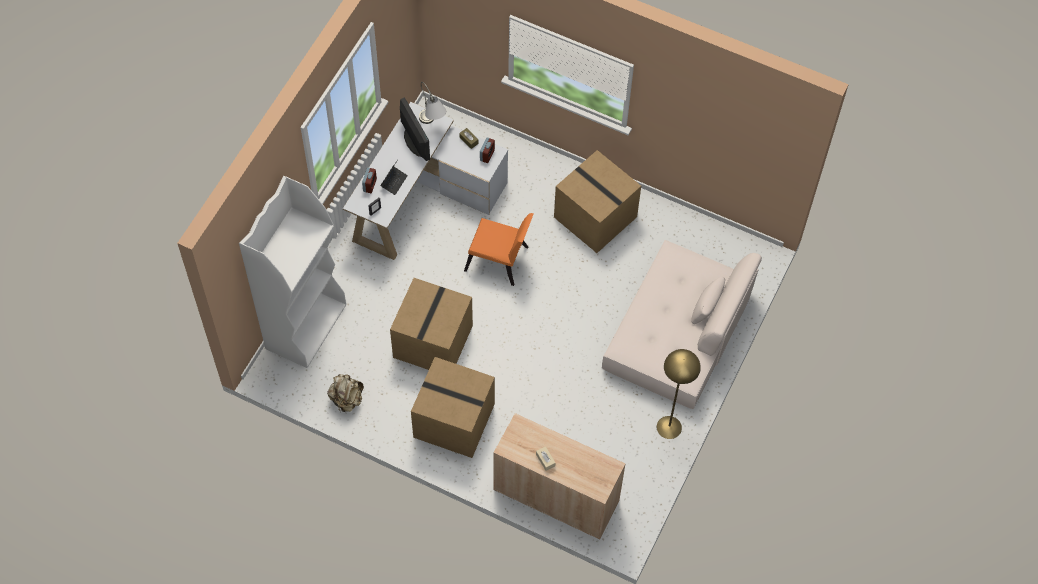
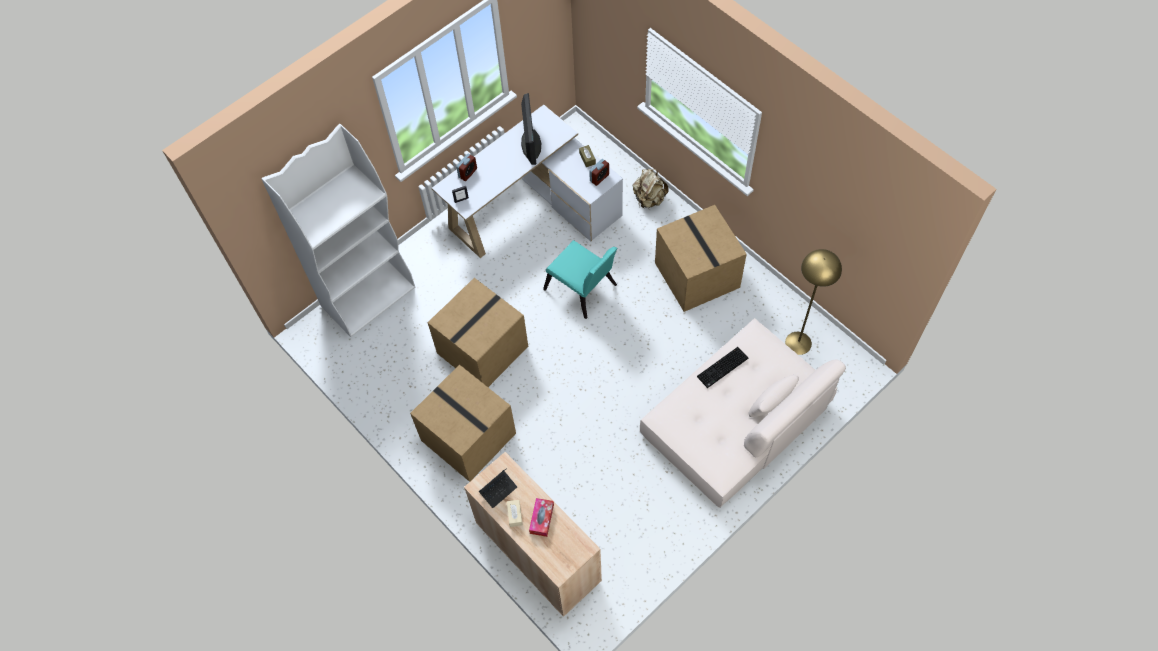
camera: 25 degrees right, 0 degrees up
(346, 399) = (374, 380): beige backpack -> beige backpack (649, 199)
(394, 182) = (492, 176): laptop -> laptop (498, 490)
(432, 125) = (554, 132): grey table lamp -> none
(500, 261) = (583, 290): orange chair -> turquoise chair
(568, 456) = (541, 519): none -> tissue box
(655, 291) = (722, 368): none -> keyboard
(669, 427) = (687, 519): yellow floor lamp -> yellow floor lamp (798, 343)

